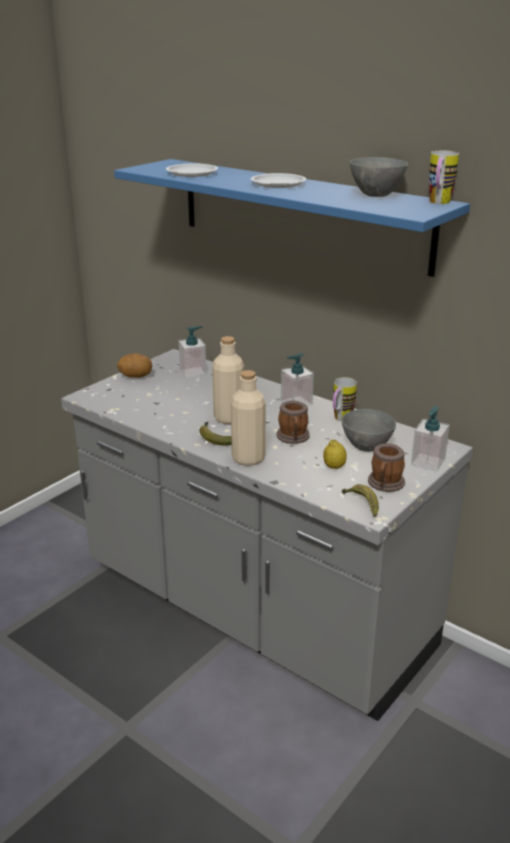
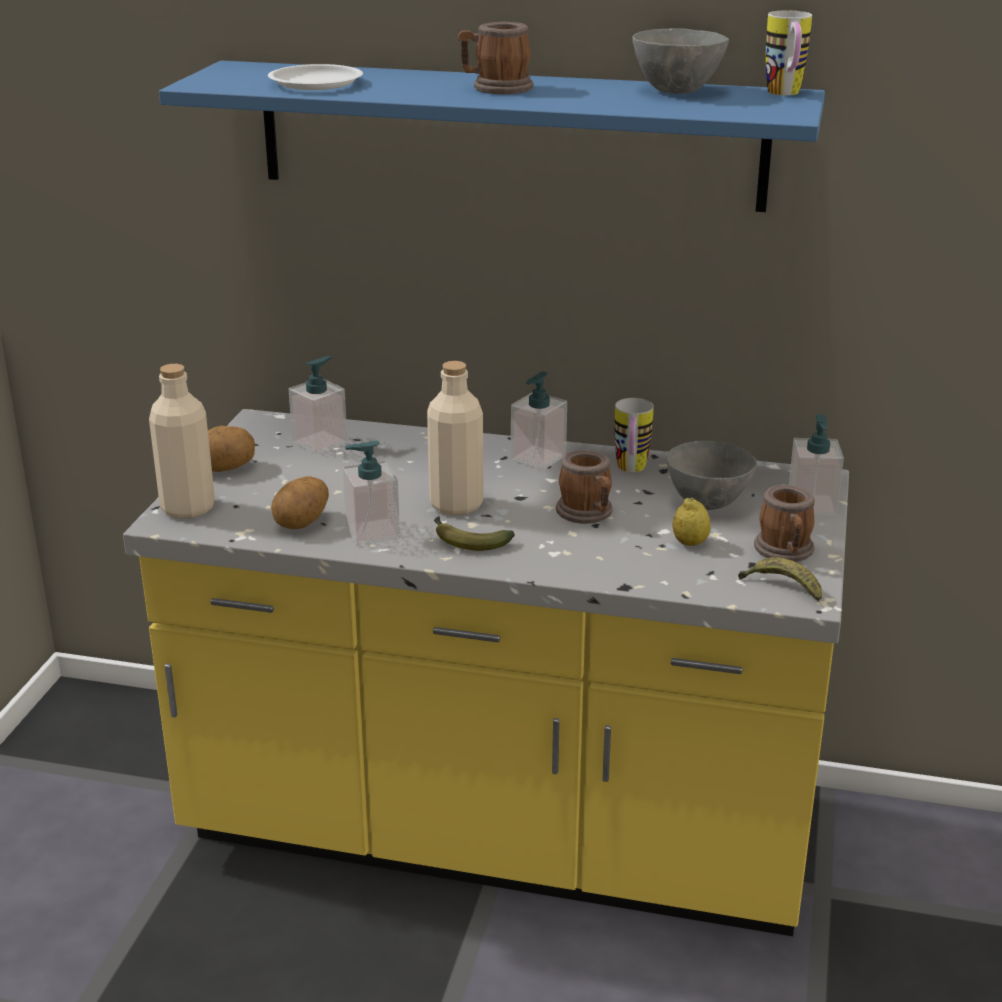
camera: 25 degrees left, 0 degrees up
(145, 411) = (302, 523): none -> potato
(173, 423) = (372, 532): none -> soap dispenser
(248, 458) = (550, 561): beige bottle -> beige bottle (188, 508)
(254, 611) = (501, 833): grey counter -> yellow counter
(278, 184) = (496, 88): white plate -> mug

